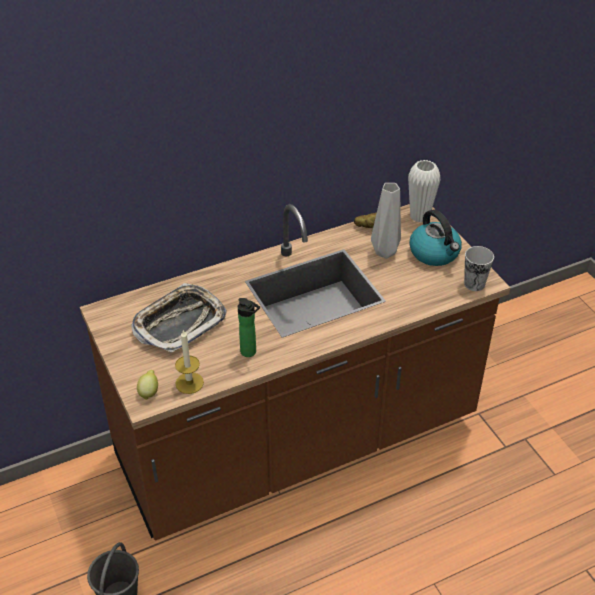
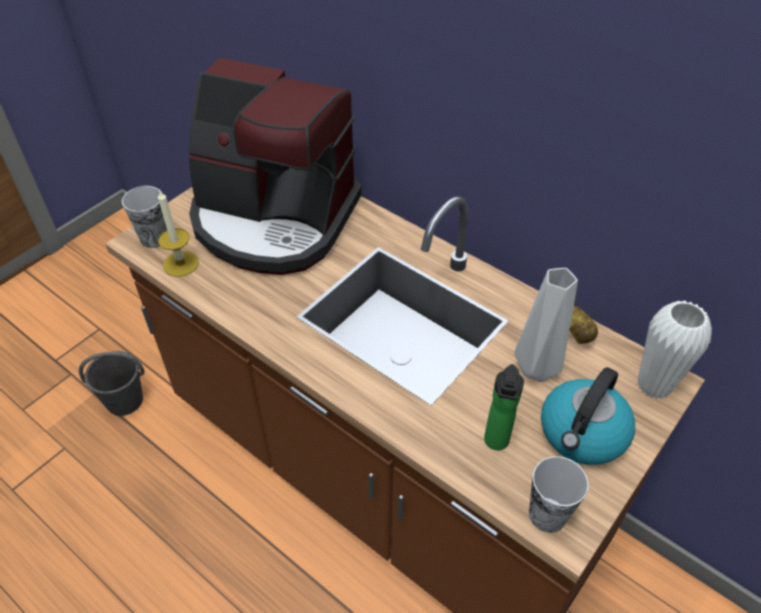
camera: 65 degrees right, 5 degrees up
(149, 392) = (154, 238): lemon -> cup
(179, 322) = (274, 220): tray -> coffee machine
(250, 353) = (253, 297): bottle -> bottle (496, 443)

